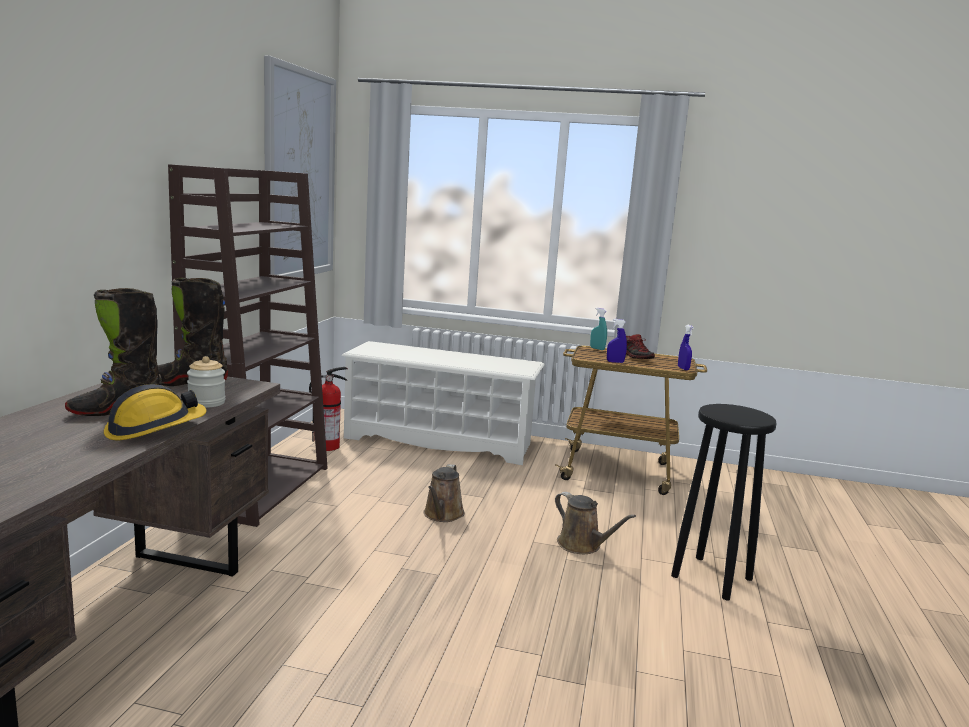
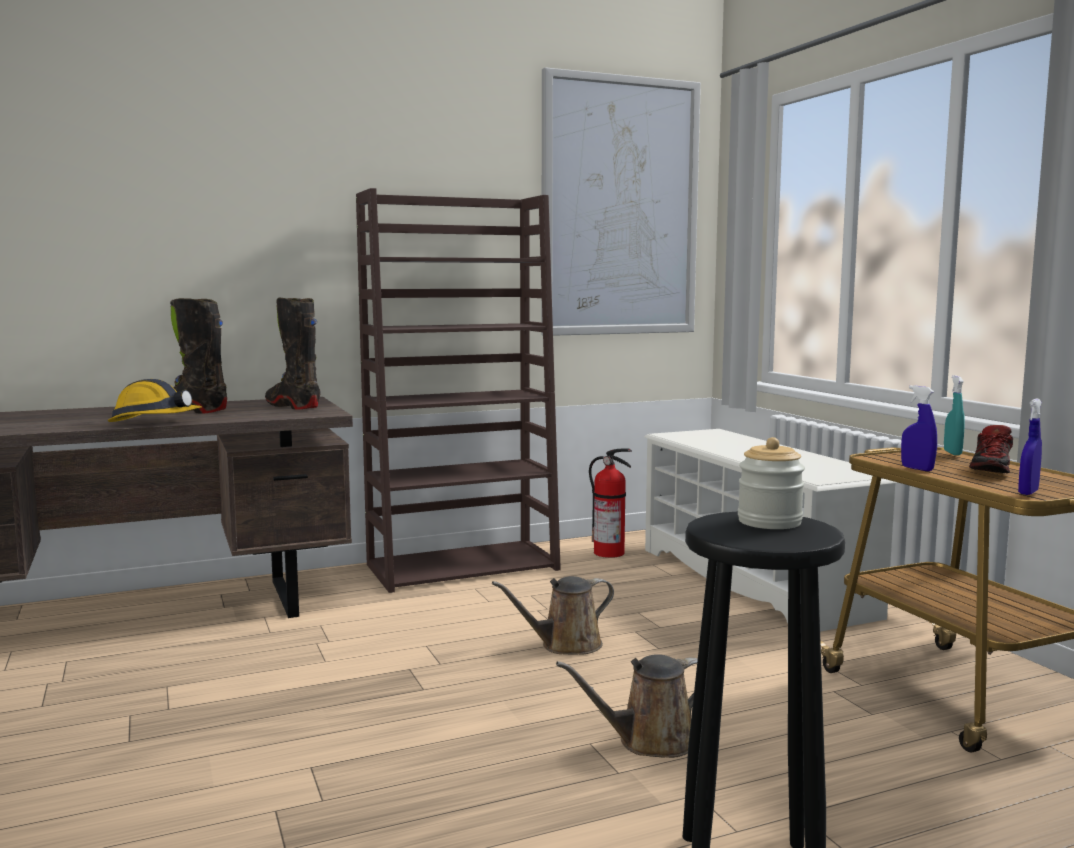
camera: 55 degrees right, 5 degrees down
(206, 403) = (248, 416): jar -> jar (769, 522)
(582, 545) = (649, 742): brown watering can -> brown watering can turned 60 degrees clockwise

